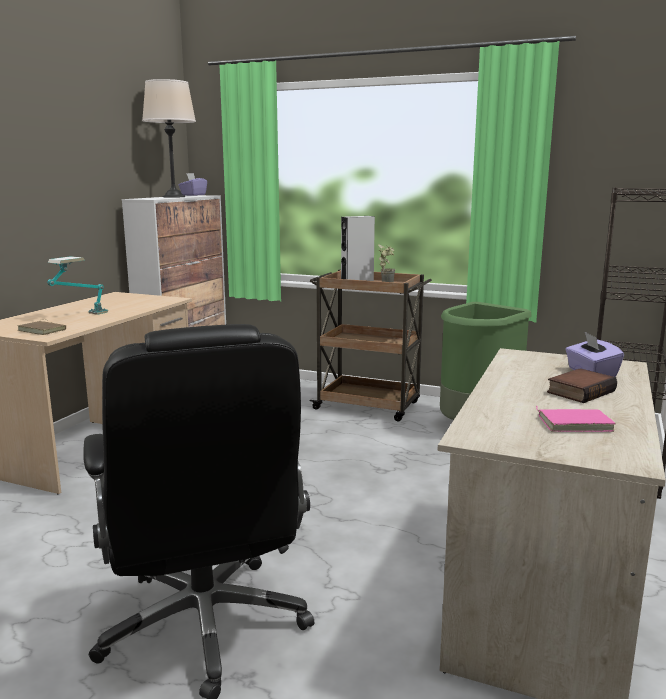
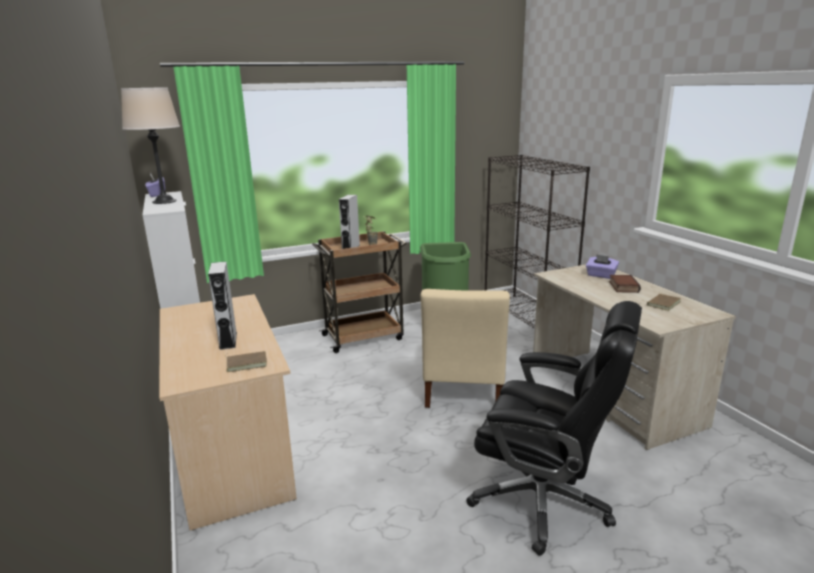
camera: 45 degrees left, 5 degrees up
(80, 316) = (228, 340): table lamp -> grey speaker
(365, 487) = (463, 387): none -> beige chair
(574, 423) = (662, 303): pink book -> brown book

